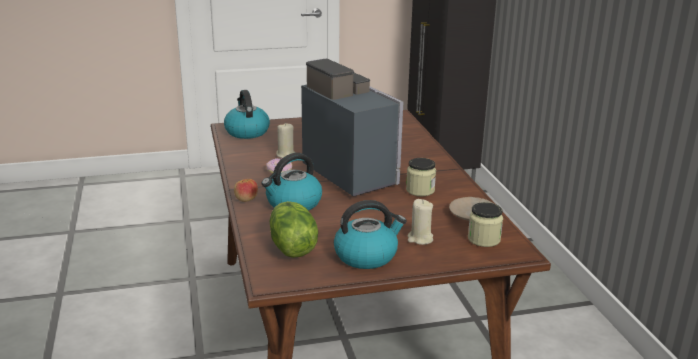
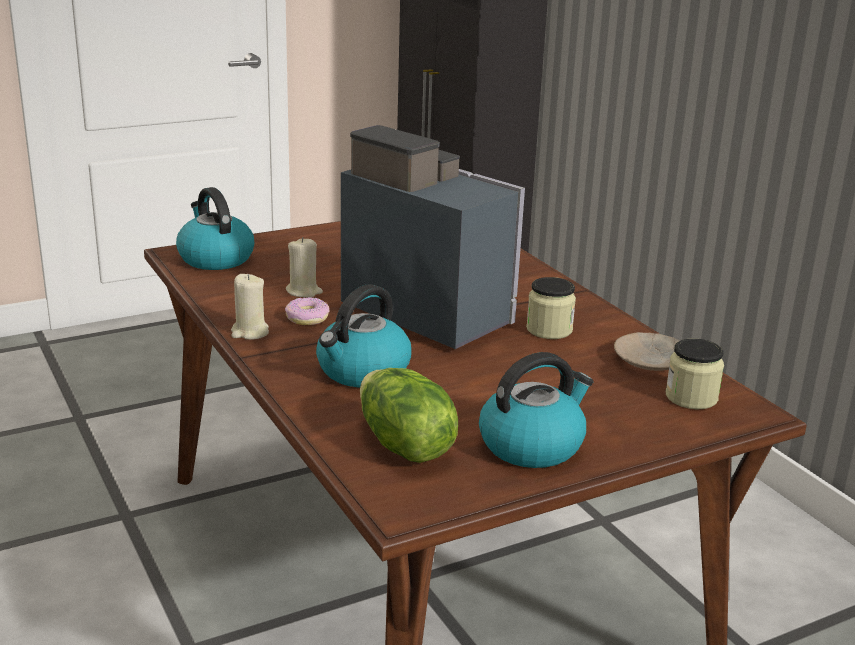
camera: 15 degrees left, 0 degrees up
(246, 199) = (278, 371): apple -> none
(420, 239) = (597, 407): beige candle -> beige candle (250, 332)

